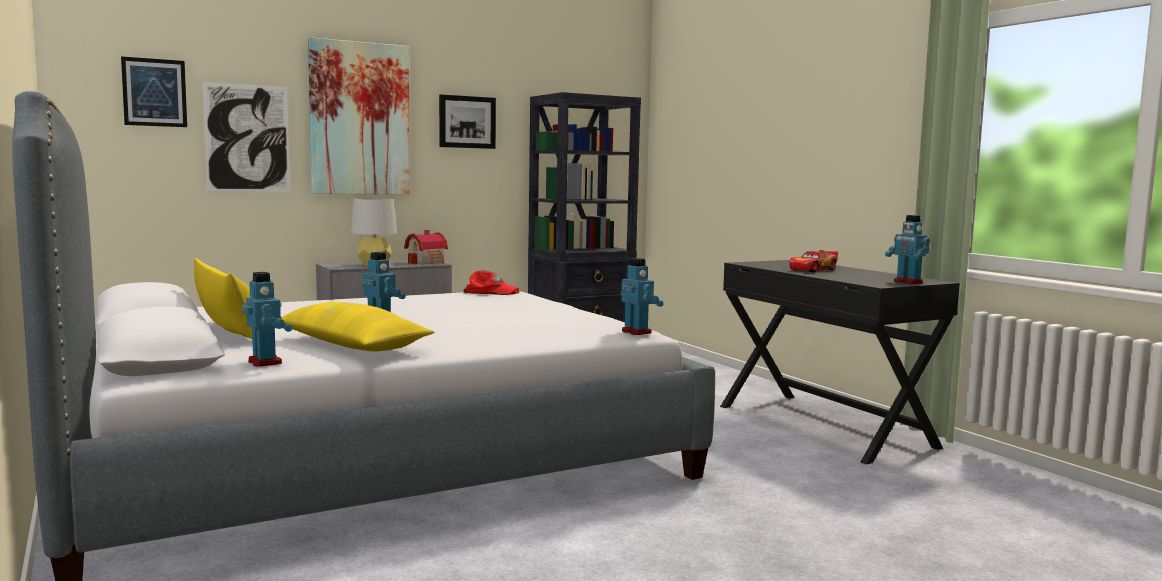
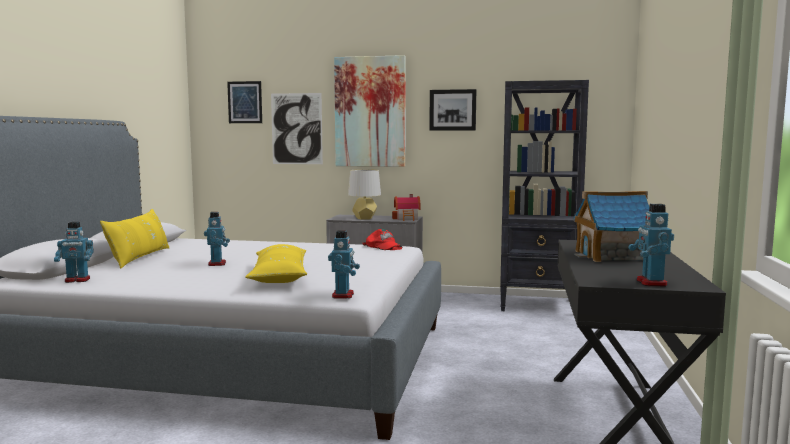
camera: 40 degrees right, 0 degrees up
(266, 362) = (77, 280): toy robot -> toy robot turned 75 degrees clockwise
(351, 345) = (152, 276): yellow pillow -> yellow pillow (279, 276)
(813, 269) = (612, 256): toy car -> toy house

